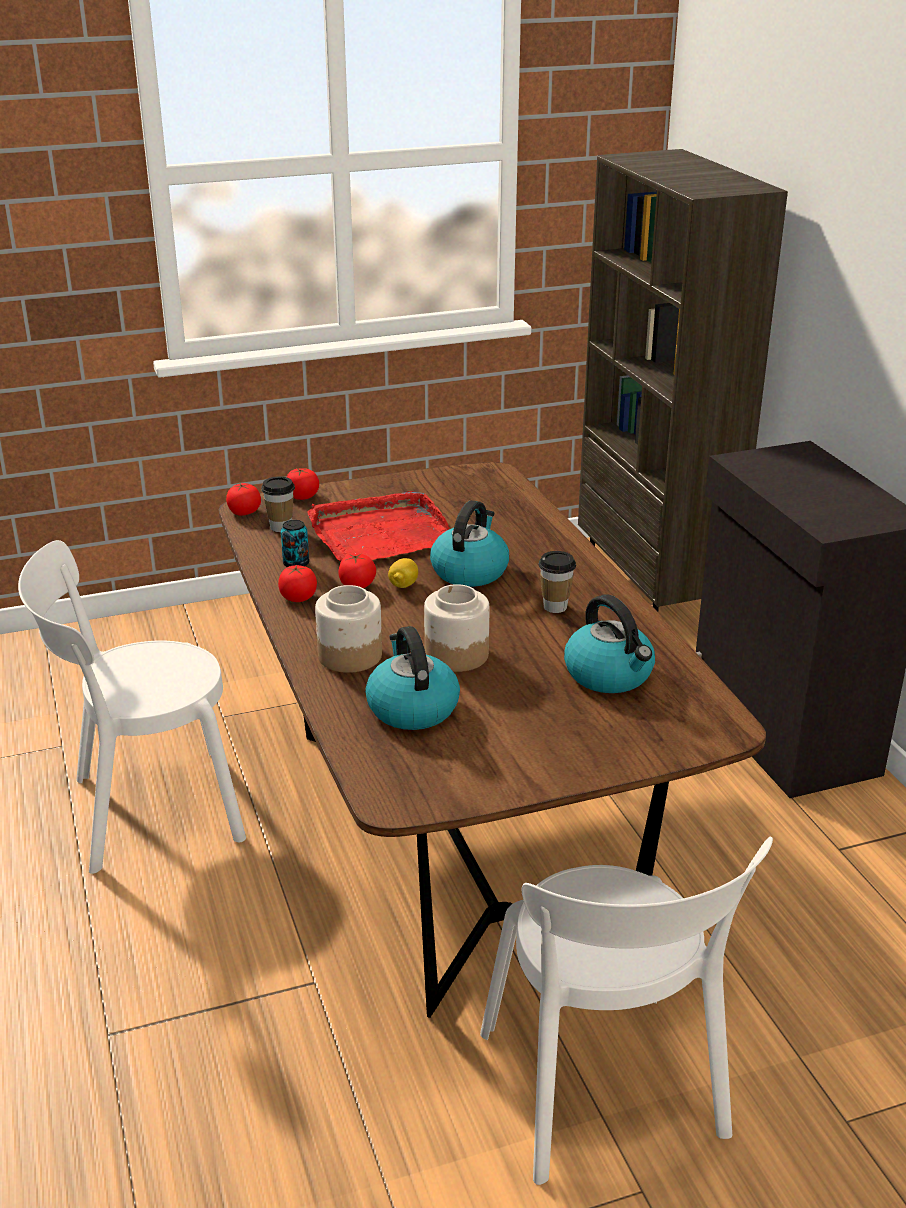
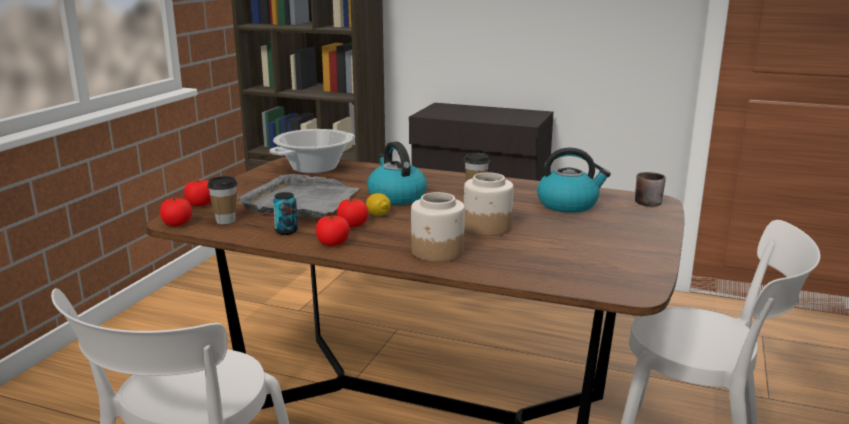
camera: 50 degrees left, 10 degrees down
(379, 534) = (301, 202): red tray -> grey tray
(411, 707) = (530, 255): kettle -> none
(488, 492) = (315, 168): none -> cooking pot
(714, 723) = (648, 201): none -> brown mug

